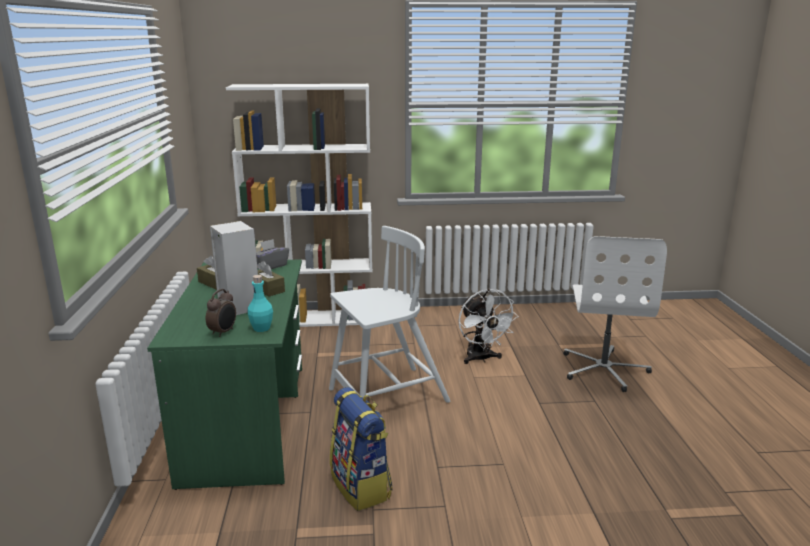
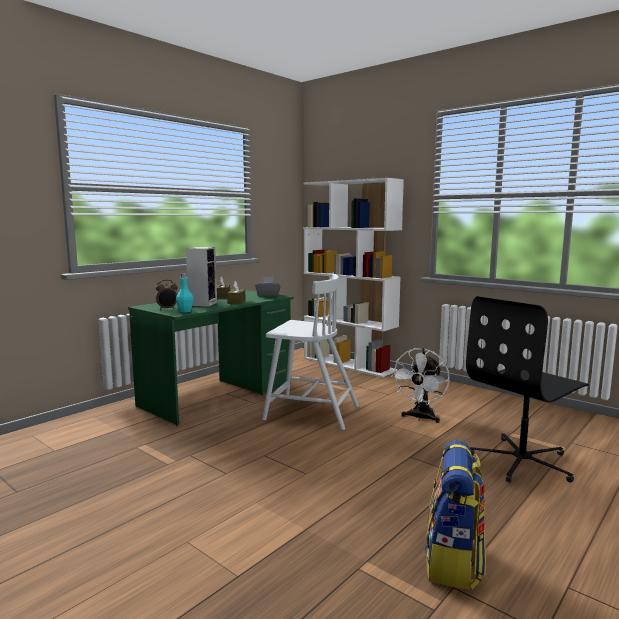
camera: 45 degrees right, 10 degrees down
(362, 486) = (207, 443): backpack -> backpack (454, 562)
(604, 369) = (522, 462): white office chair -> black office chair

